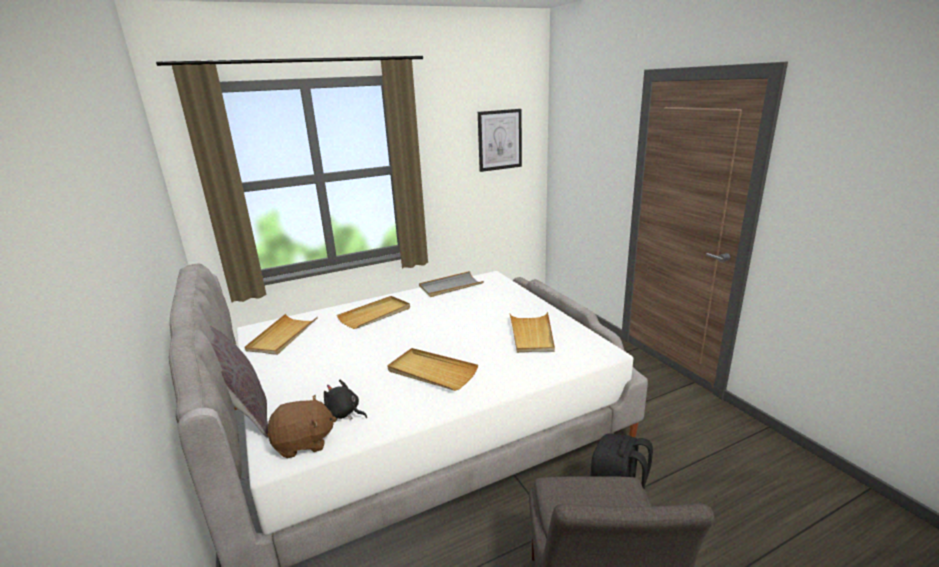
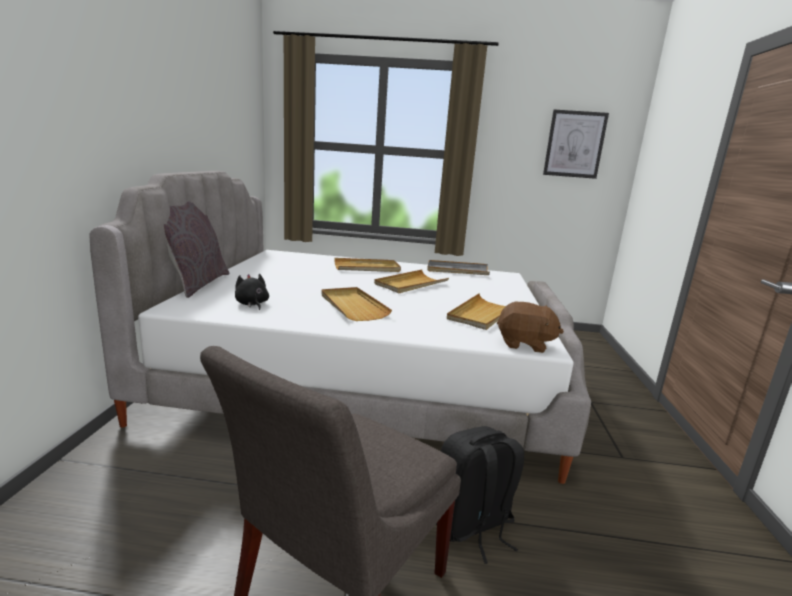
camera: 30 degrees right, 5 degrees down
(282, 336) = (284, 260): beige tray -> beige tray (410, 284)
(304, 443) = (201, 307): brown plush toy -> brown plush toy (525, 344)

